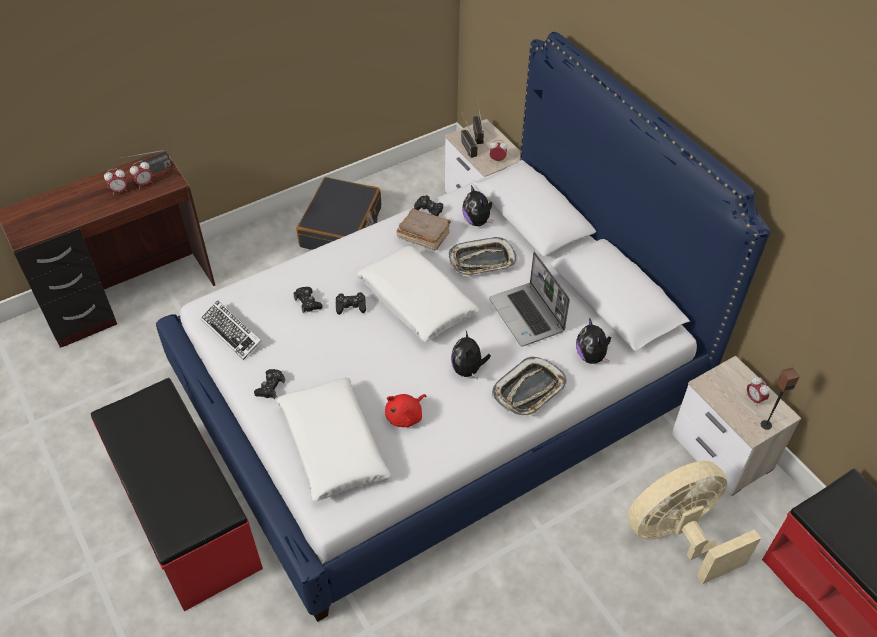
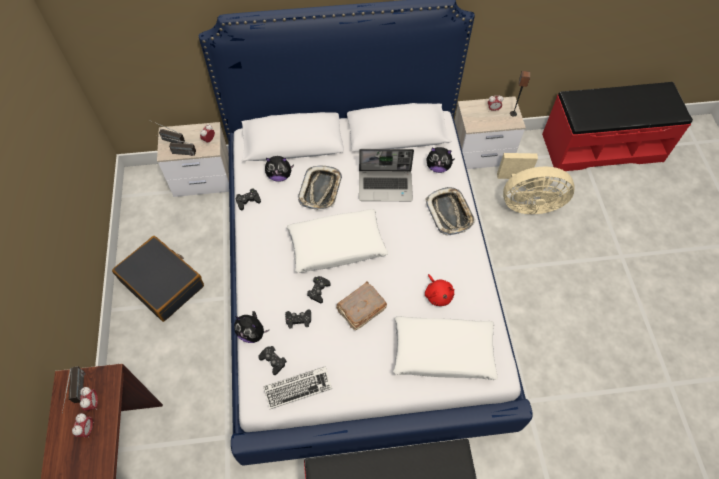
camera: 65 degrees left, 10 degrees up
(270, 387) = (369, 377): black game controller -> black game controller (273, 361)
(423, 236) = (273, 215): brown book -> brown book (360, 310)
(468, 370) = (415, 240): plush toy -> plush toy (252, 333)
(678, 536) = (526, 202): beige fan -> beige fan turned 90 degrees counterclockwise

